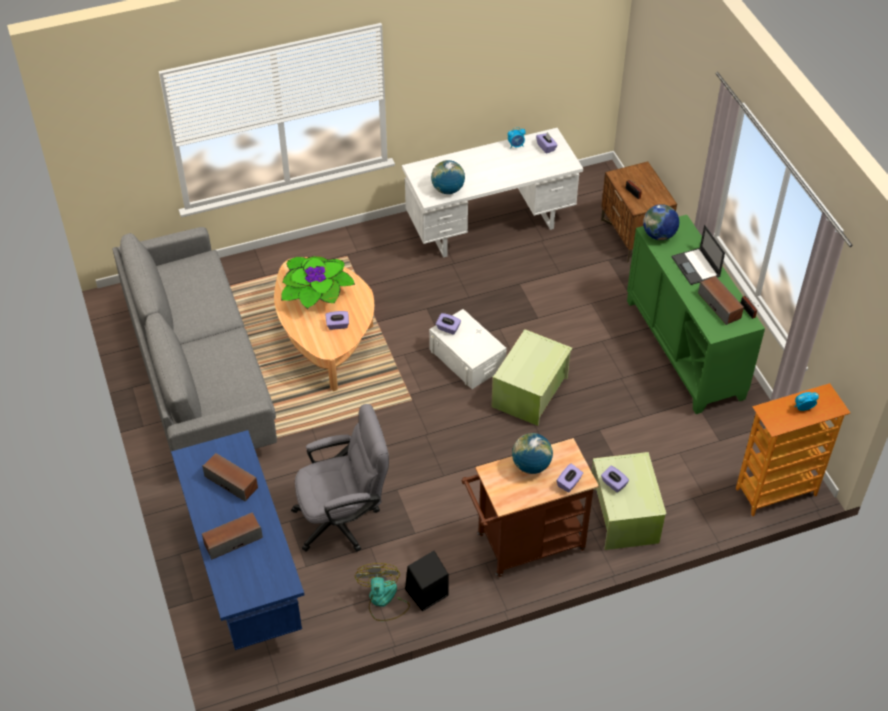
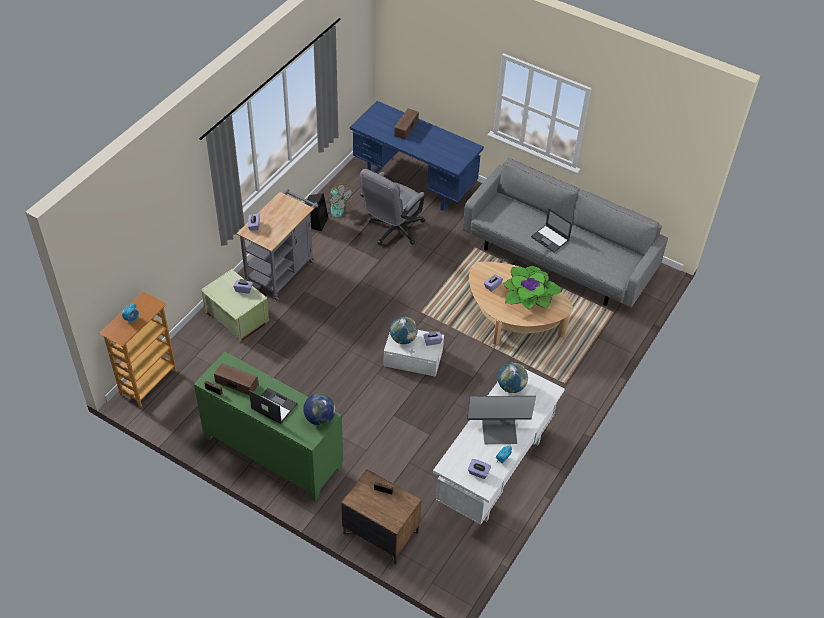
camera: 140 degrees right, 0 degrees up
(218, 335) = (550, 239): none -> laptop
(231, 482) = (437, 149): speaker -> none
(495, 165) = (499, 430): none -> monitor
(524, 545) = (282, 270): brown cart -> grey cart
(531, 392) = (352, 359): green storage box -> none
(531, 465) = (283, 223): globe -> globe (403, 339)

